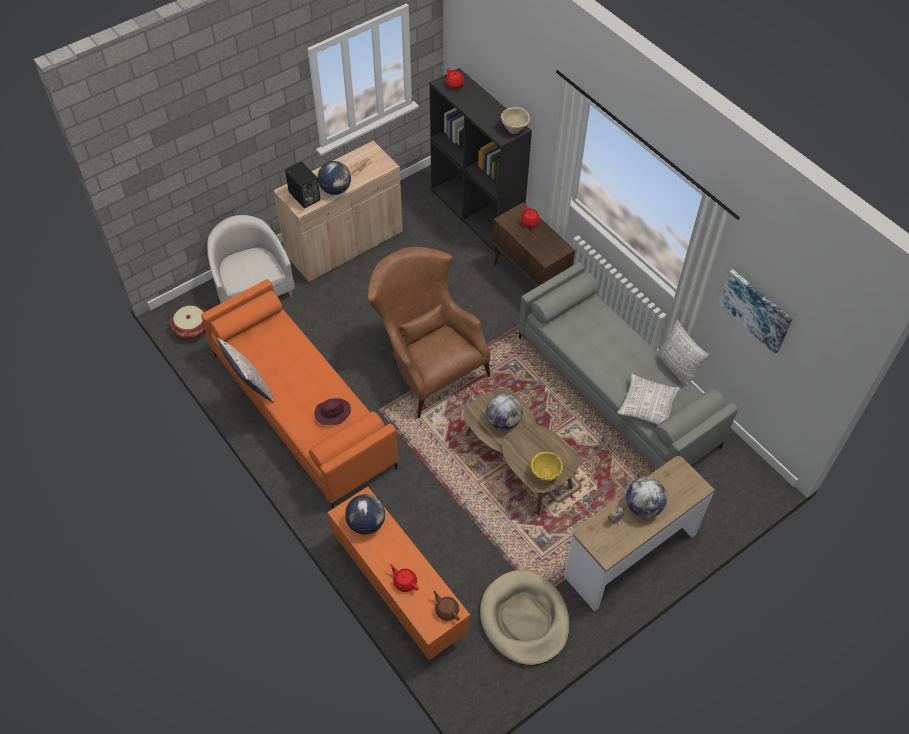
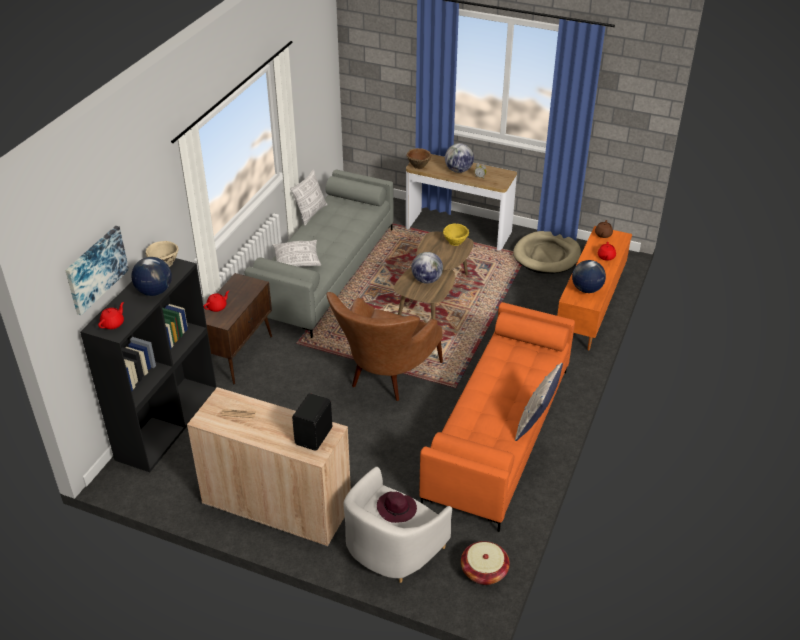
camera: 120 degrees left, 15 degrees down
(332, 413) = (512, 359): purple hat -> purple hat (397, 509)
(335, 190) = (286, 417): globe -> globe (154, 291)
(647, 406) = (356, 217): pillow -> pillow (296, 261)
(677, 471) = (418, 165): none -> brown bowl
(756, 310) = (302, 103): picture -> picture (95, 269)

